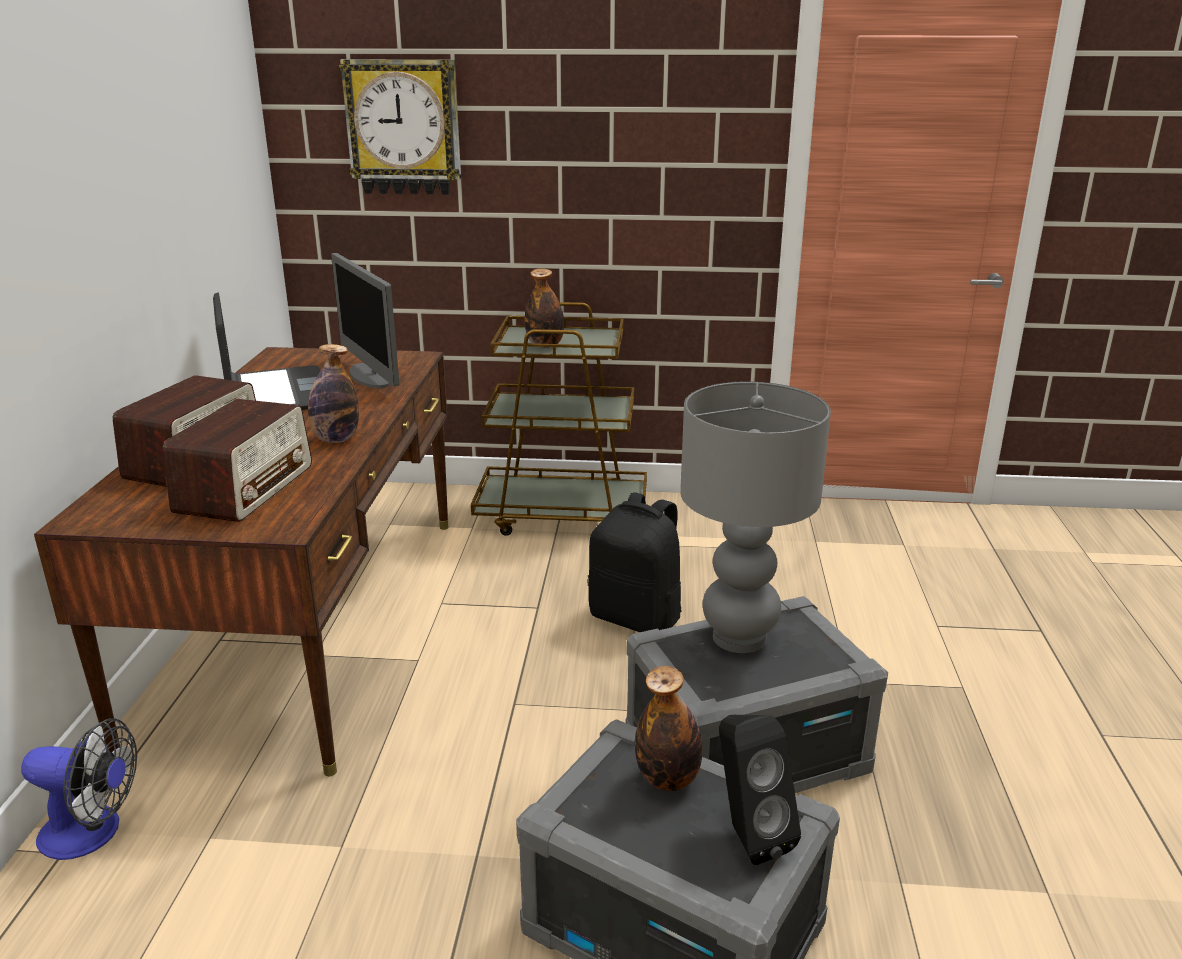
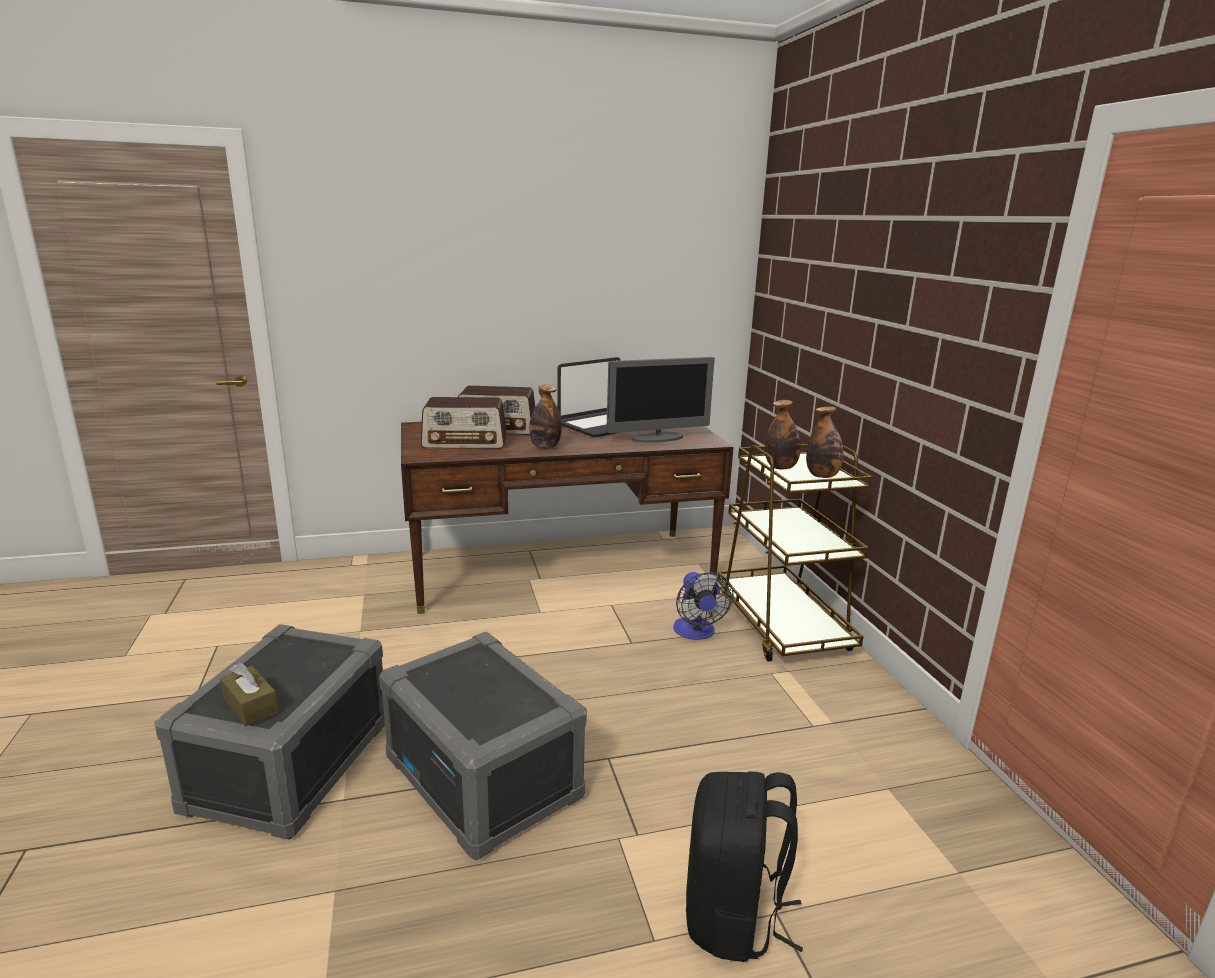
camera: 70 degrees right, 5 degrees down
(92, 833) = (364, 567): fan -> fan (696, 633)
(371, 377) = (658, 438): monitor -> monitor turned 150 degrees counterclockwise
(404, 127) = (804, 277): wall clock -> none
(637, 617) = (648, 690): black backpack -> black backpack (733, 916)
(668, 779) = (312, 668): bottle -> bottle (822, 476)
(739, 638) = (497, 679): grey table lamp -> none
(747, 836) = (250, 706): black speaker -> brown tissue box

